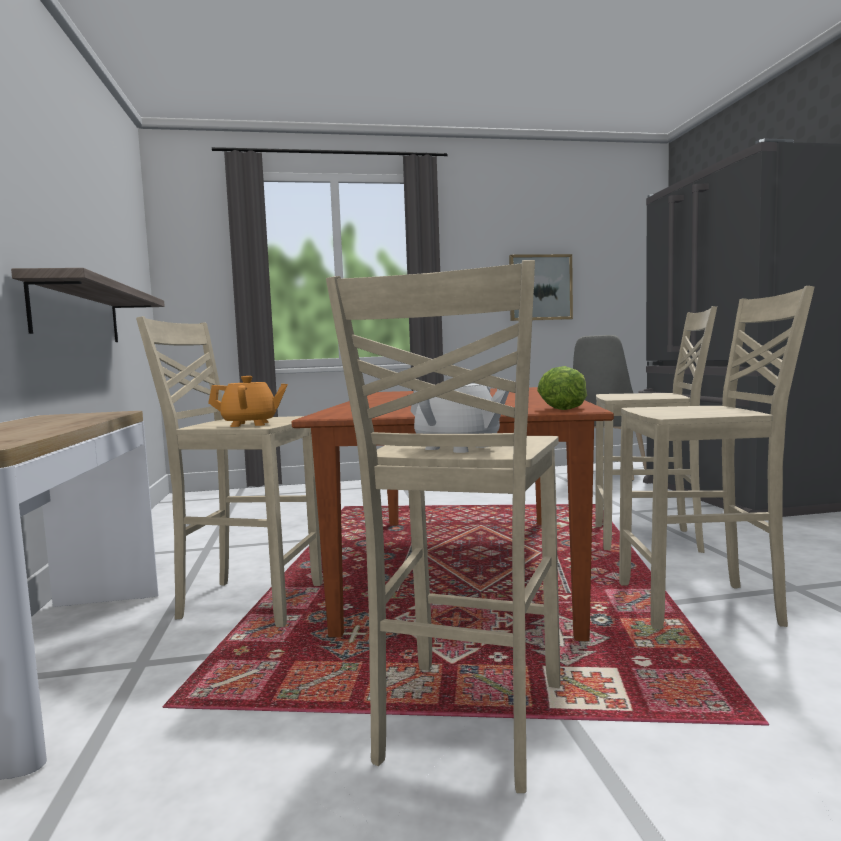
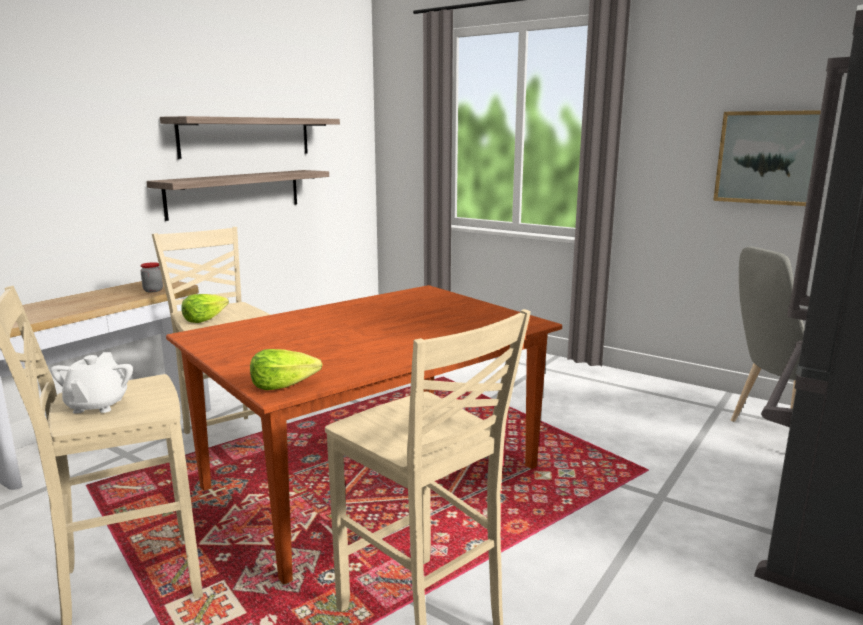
camera: 45 degrees right, 10 degrees up
(81, 243) = (247, 137): none -> shelf
(94, 416) = (153, 290): none -> jar
(250, 424) = (204, 319): orange teapot -> lettuce
(649, 540) = (574, 536): beige stool -> none

